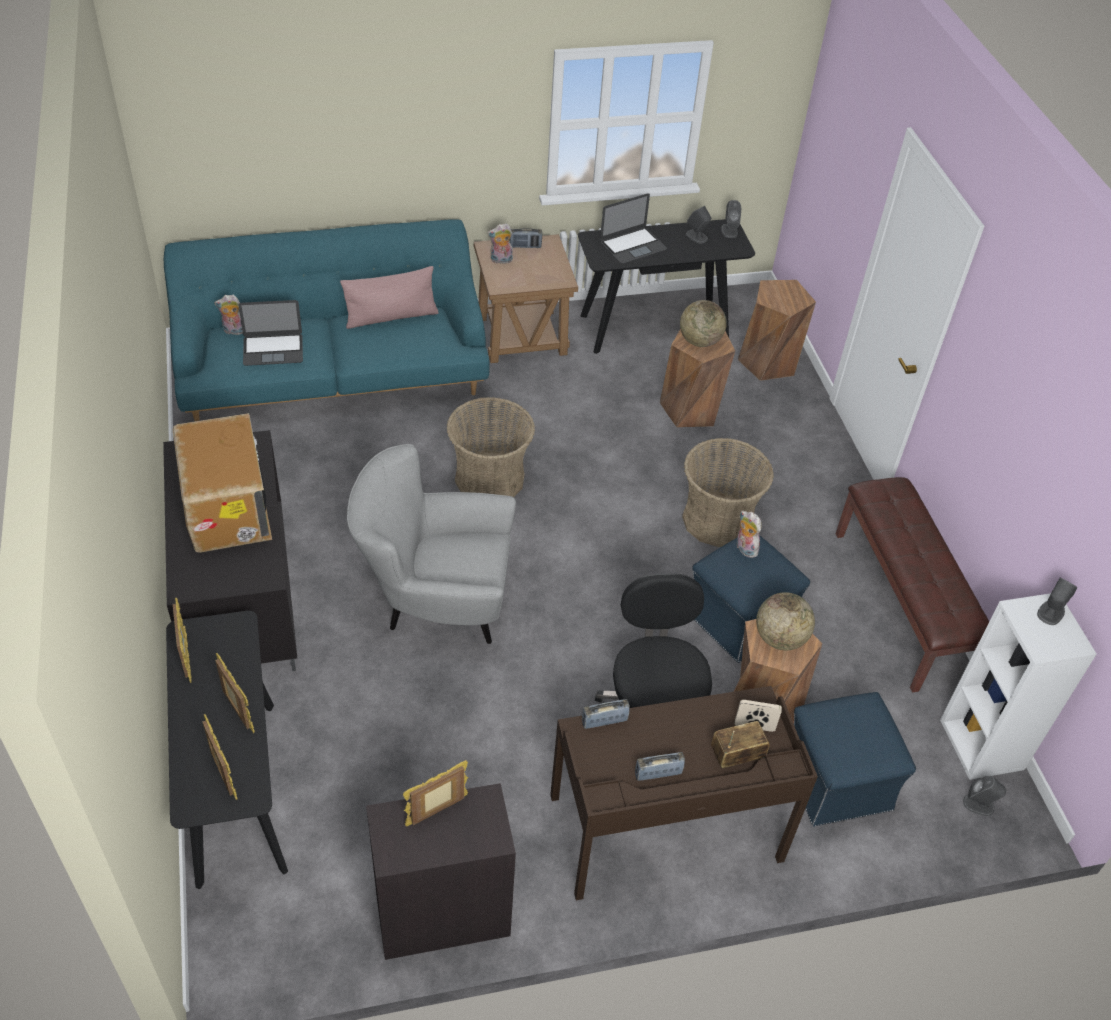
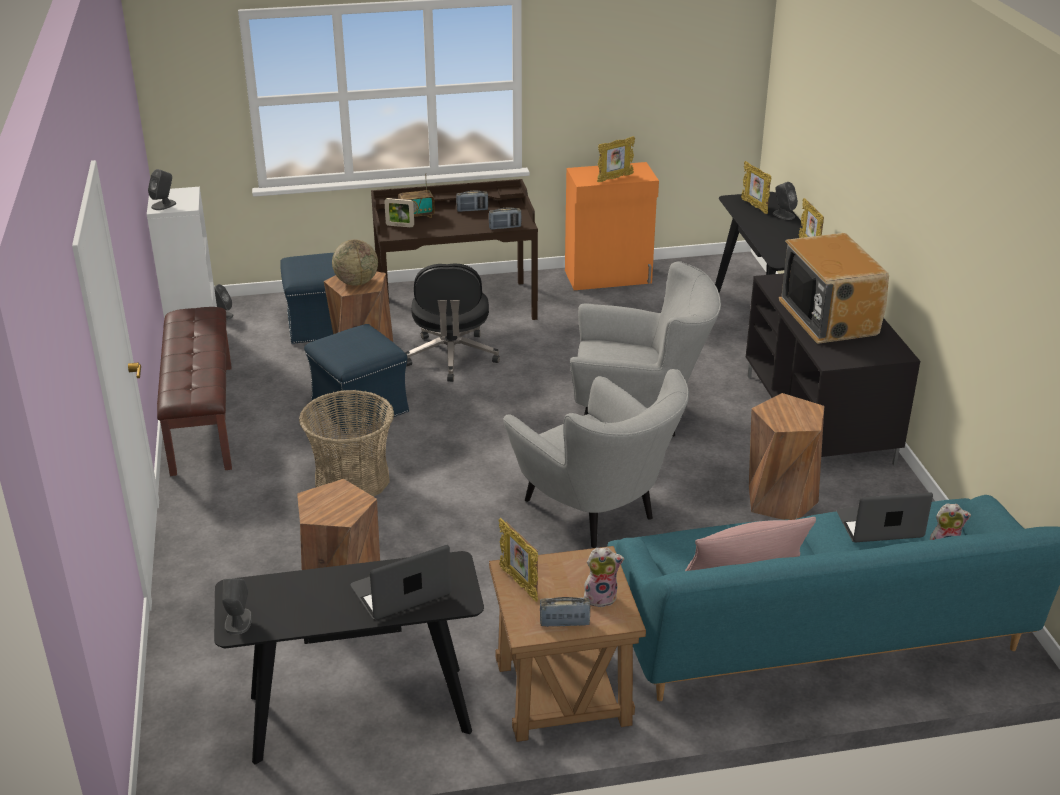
camera: 175 degrees left, 15 degrees down
(238, 711) = (759, 227): picture frame -> picture frame (519, 584)
(441, 914) = (609, 277): black cabinet -> orange cabinet
(489, 478) = (596, 513): basket -> grey armchair
(697, 236) = (295, 609): grey speaker -> grey speaker (783, 215)
(699, 341) = (338, 502): globe -> none
(744, 548) = (356, 356): plush toy -> none
(768, 362) = (209, 660): brown stool -> brown stool (780, 500)

